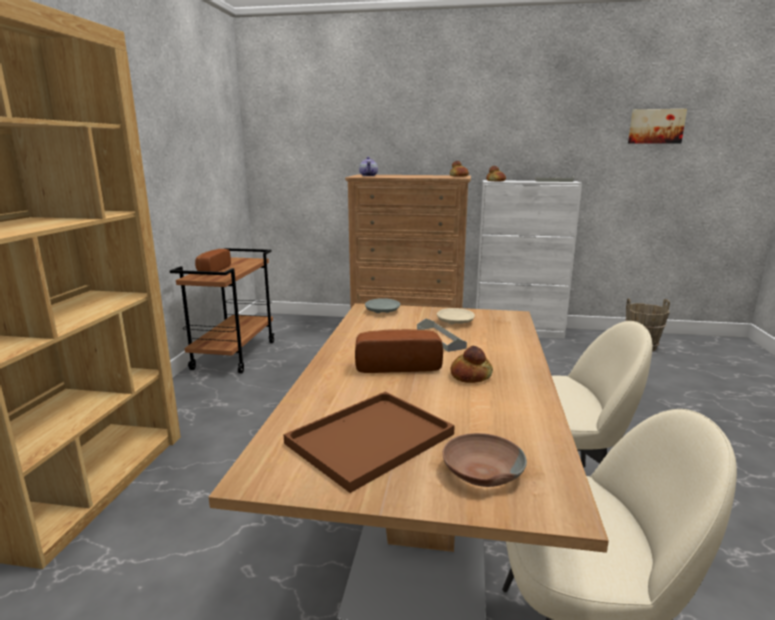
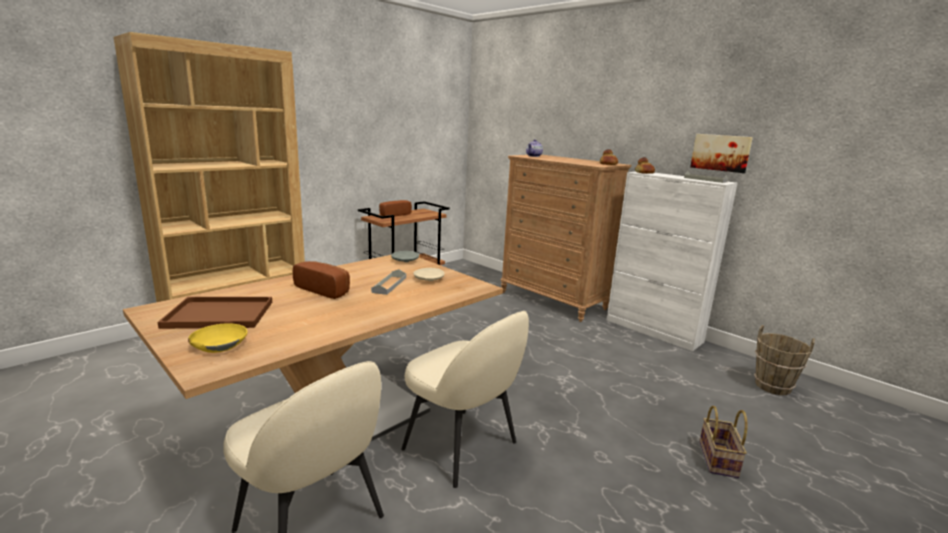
camera: 35 degrees right, 0 degrees up
(470, 375) = (344, 307): bread -> none
(480, 471) = (219, 345): brown bowl -> yellow bowl
(656, 126) = (848, 127): picture -> picture (721, 152)
(699, 411) = (719, 460): none -> basket

